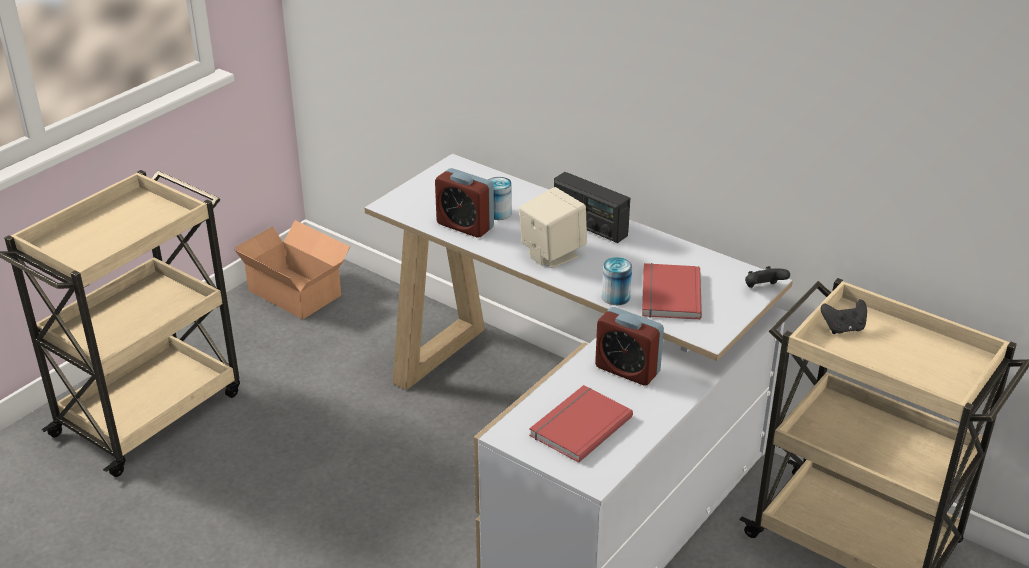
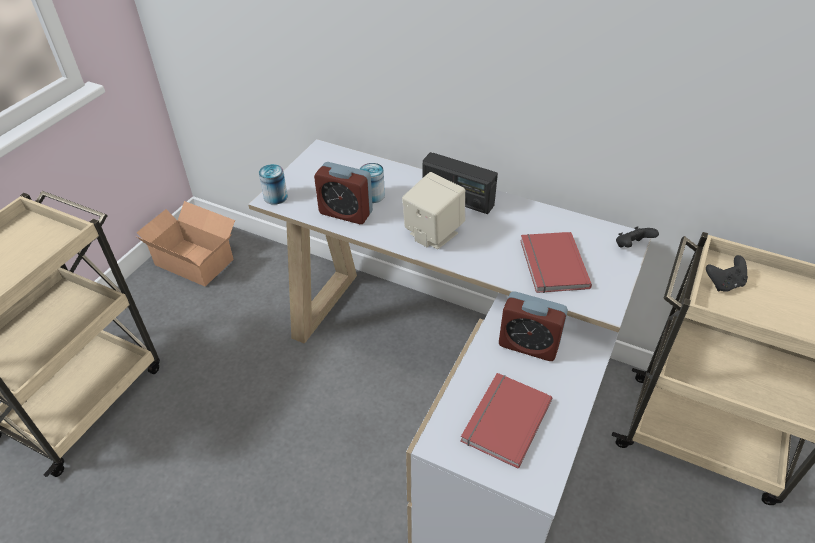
camera: 10 degrees left, 10 degrees up
(616, 297) = (505, 274): can -> can (275, 197)

